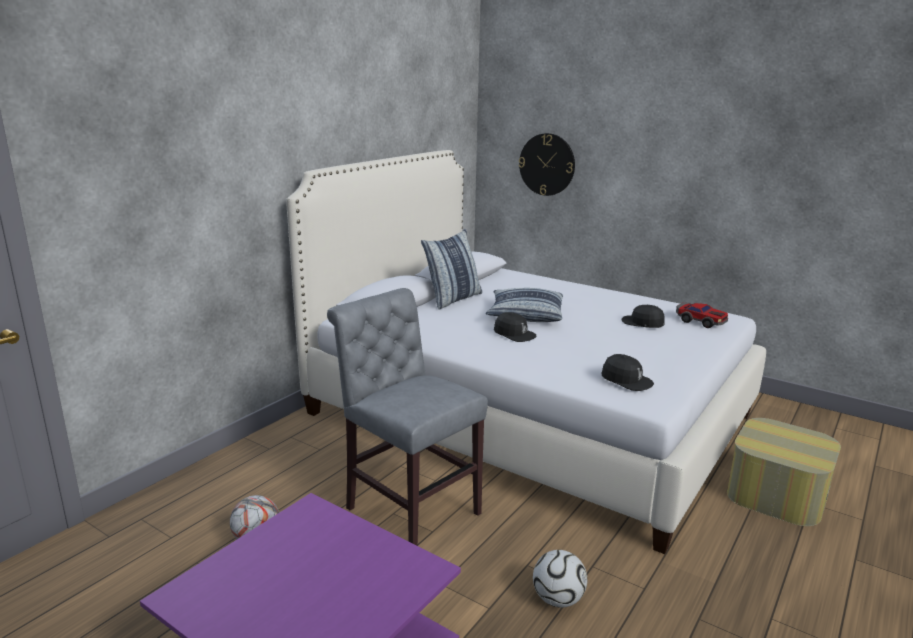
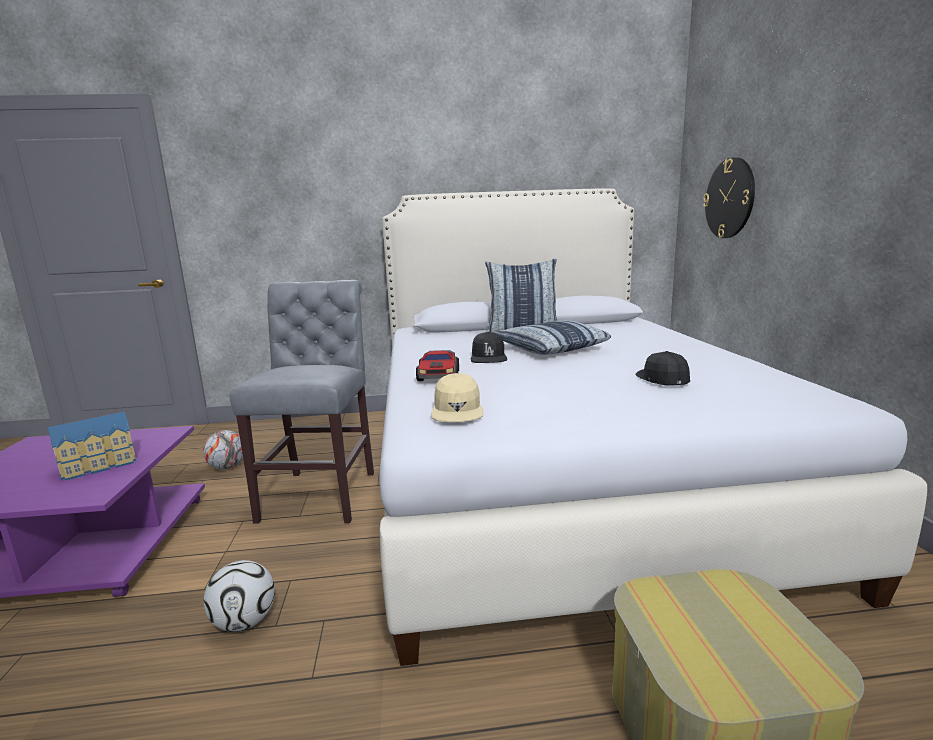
camera: 50 degrees right, 5 degrees down
(351, 559) = (100, 466): none -> toy house
(626, 380) = (457, 410): black cap -> beige cap
(701, 321) = (762, 395): toy car -> toy car (439, 375)

